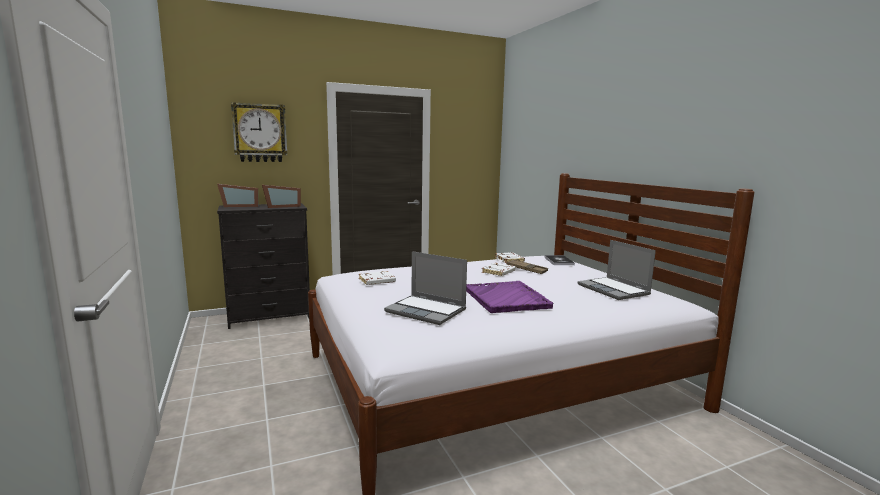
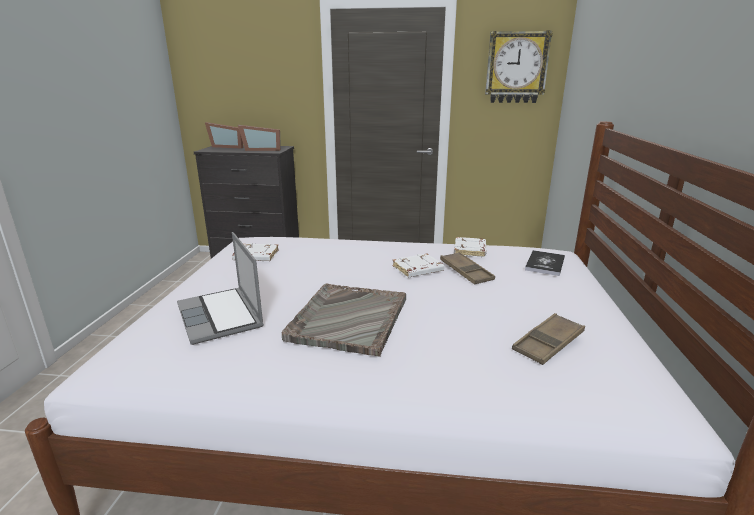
camera: 30 degrees right, 10 degrees up
(260, 133) = (250, 65): wall clock -> wall clock (516, 68)
(506, 298) = (348, 319): purple tray -> grey tray
(614, 290) = (548, 343): laptop -> brown tray

